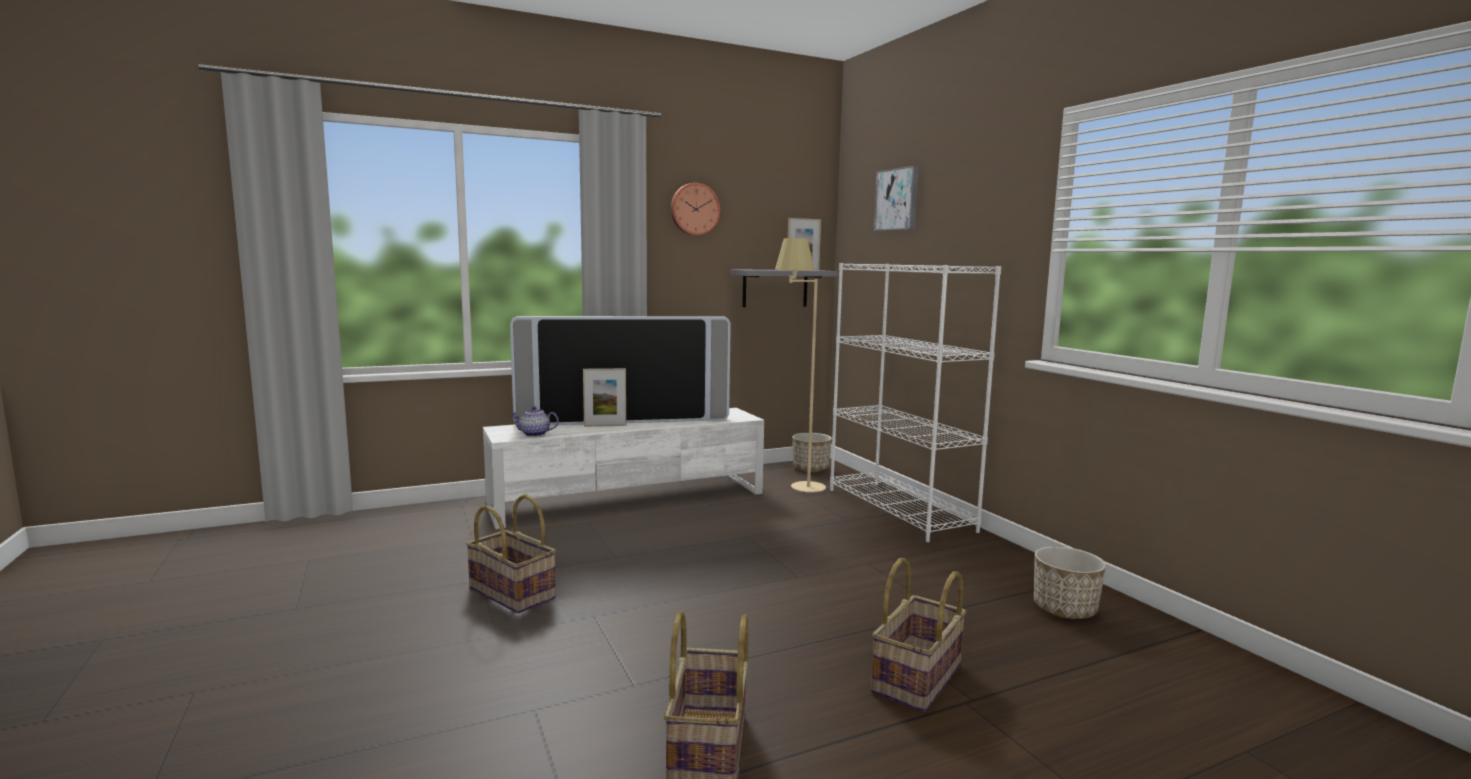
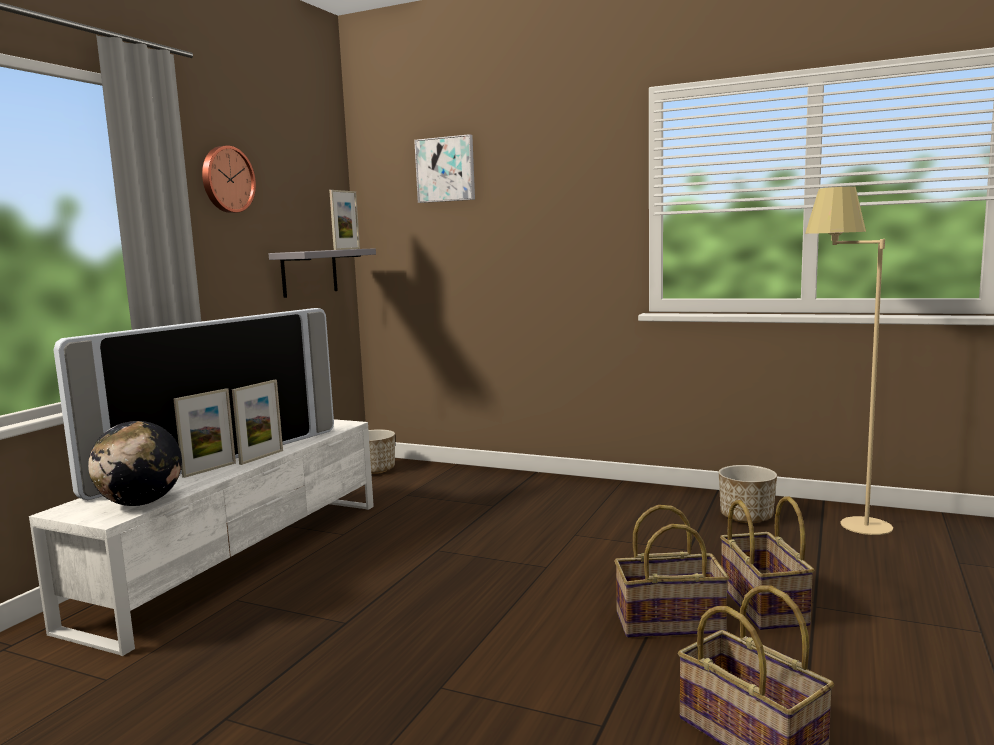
camera: 40 degrees left, 0 degrees up
(513, 593) = (303, 711): basket -> basket (670, 621)
(534, 434) = (140, 503): teapot -> globe
(647, 426) = (261, 457): none -> picture frame
(796, 483) = (387, 487): beige floor lamp -> beige floor lamp (843, 525)
(900, 510) = (516, 483): white bookcase -> none

